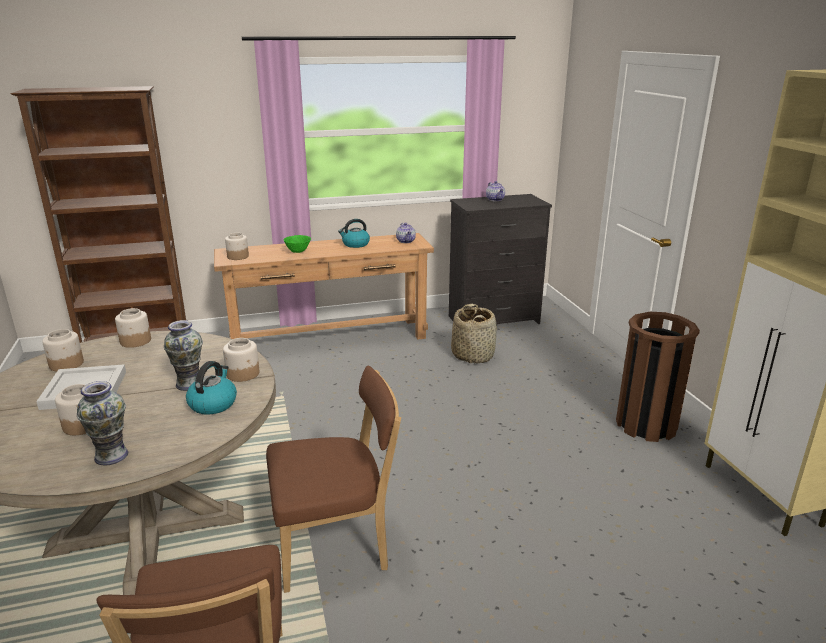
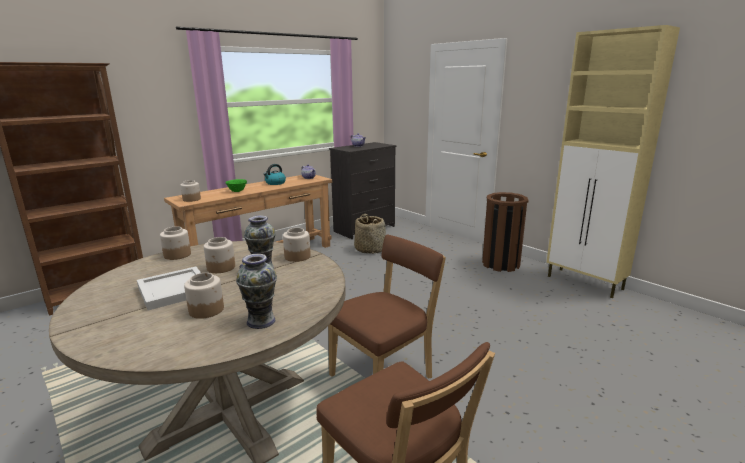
camera: 25 degrees left, 5 degrees down
(66, 364) = (131, 279): jar -> jar (221, 268)
(213, 403) = (299, 276): kettle -> none

